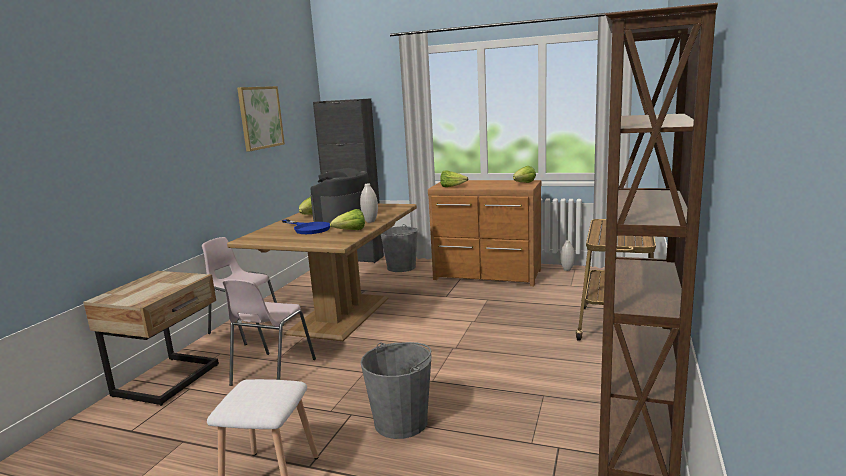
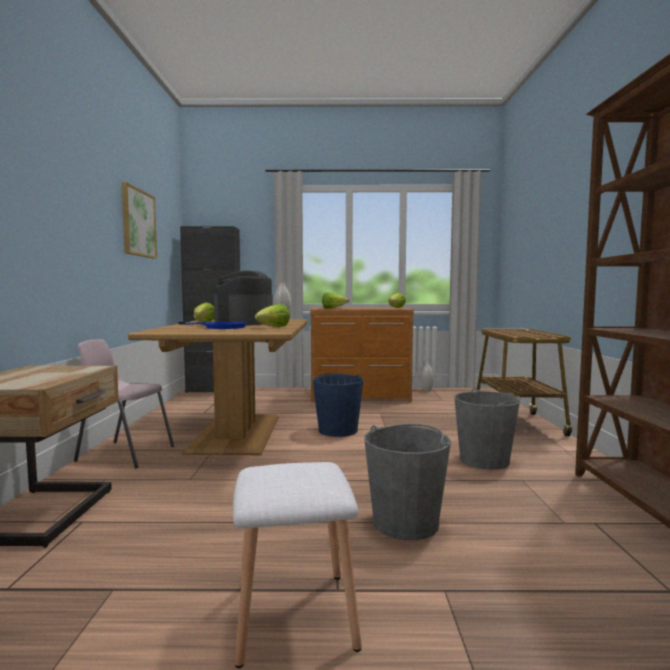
camera: 20 degrees left, 10 degrees down
(272, 372) = (195, 491): pink chair -> none
(401, 267) = (269, 395): grey bucket -> grey bucket (484, 460)
(428, 319) = (337, 430): none -> blue bucket

